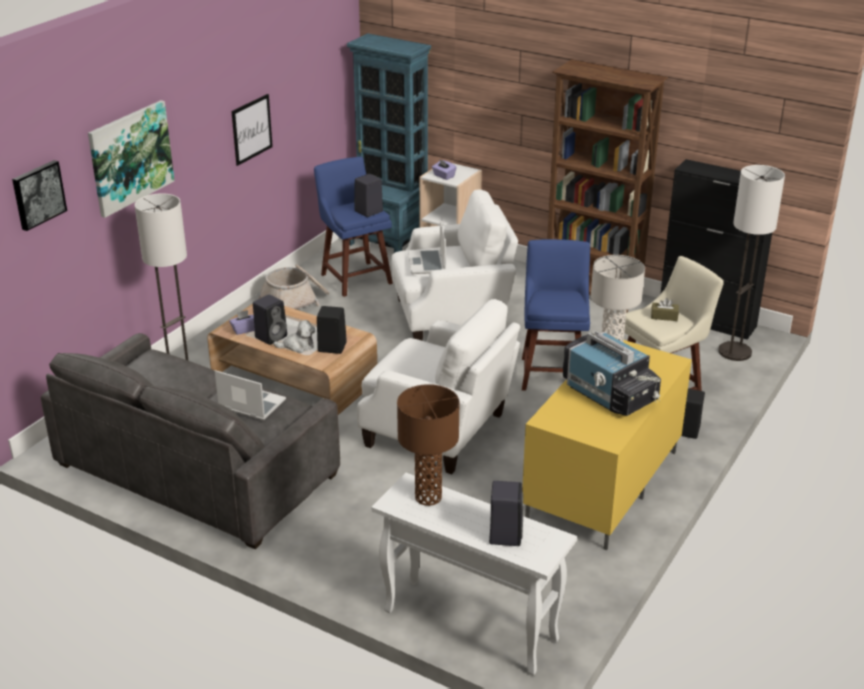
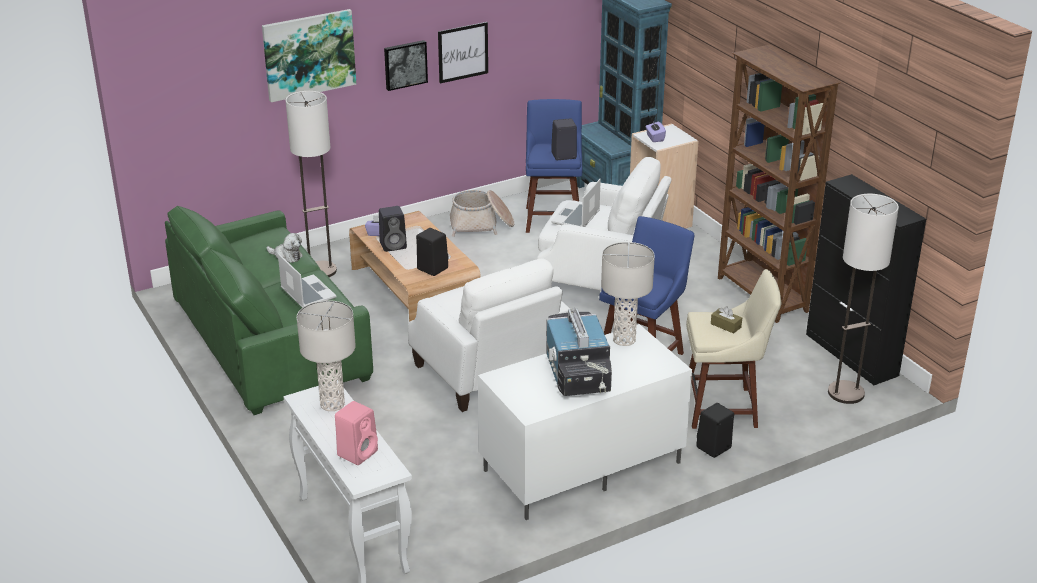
camera: 30 degrees right, 0 degrees up
(38, 194) = (202, 69): picture -> picture (405, 64)
(196, 470) = (269, 340): grey sofa -> green sofa
(298, 346) = (406, 259): plush toy -> plush toy (286, 256)
(428, 497) = (333, 404): brown table lamp -> white table lamp
(505, 534) = (358, 452): black speaker -> pink speaker
(603, 486) = (581, 468): yellow tv stand -> white tv stand

